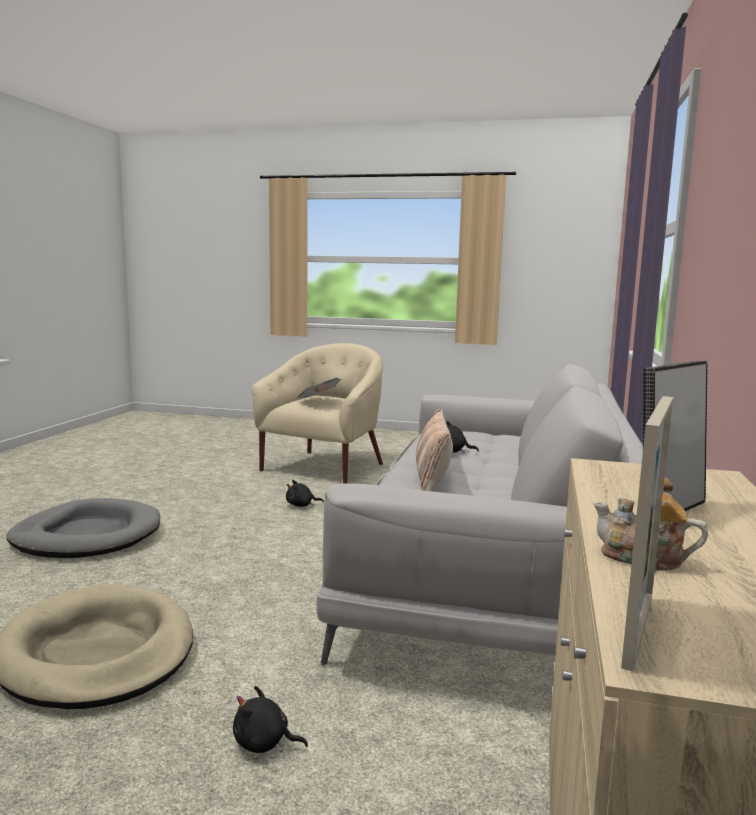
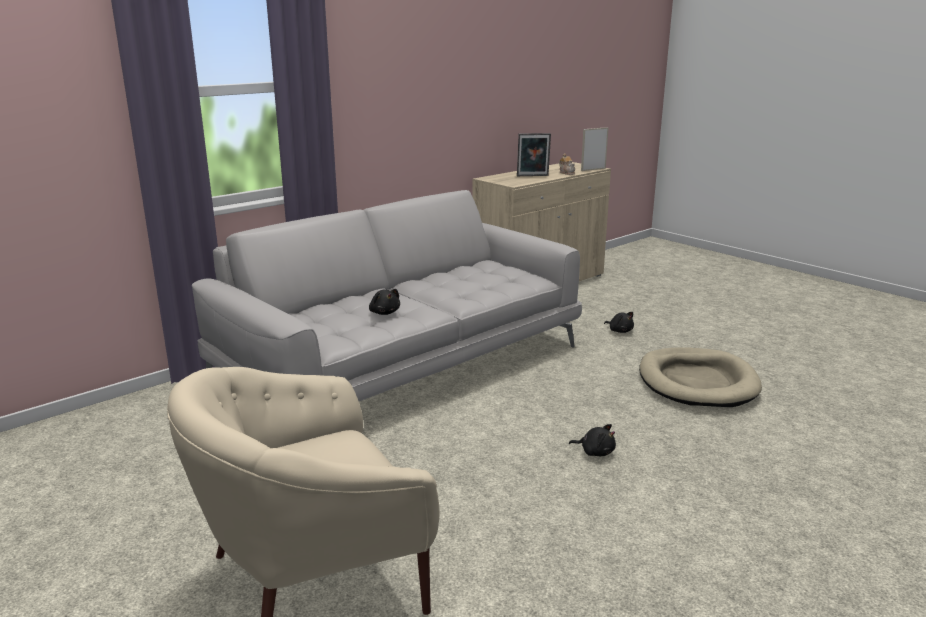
camera: 145 degrees left, 10 degrees up
(87, 535) = (728, 506): grey dog bed -> none
(301, 505) = (457, 483): black plush toy -> black plush toy (595, 452)
(318, 401) = (339, 449): newspaper -> none
(432, 475) = (449, 297): pillow -> none

